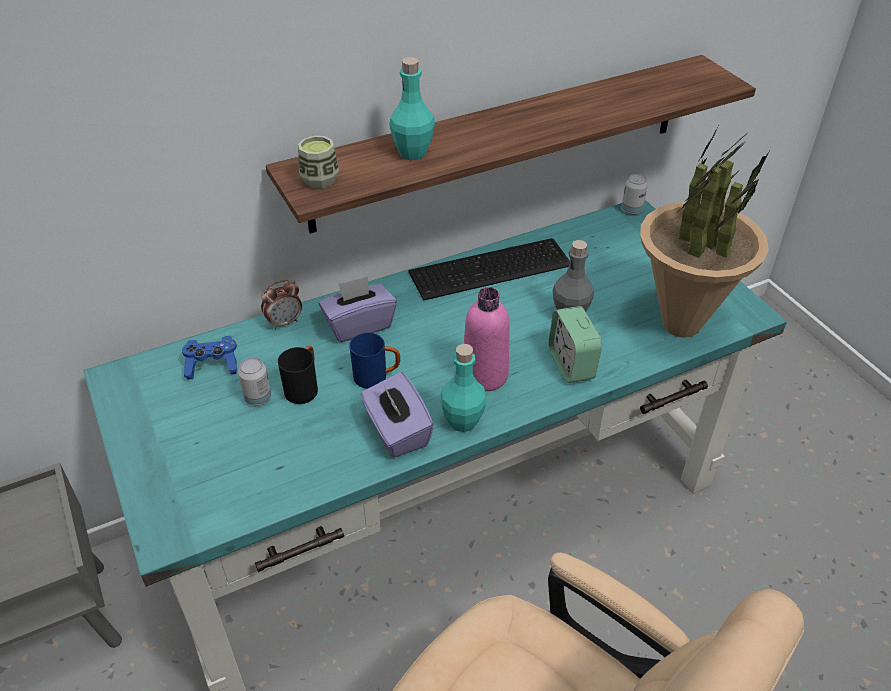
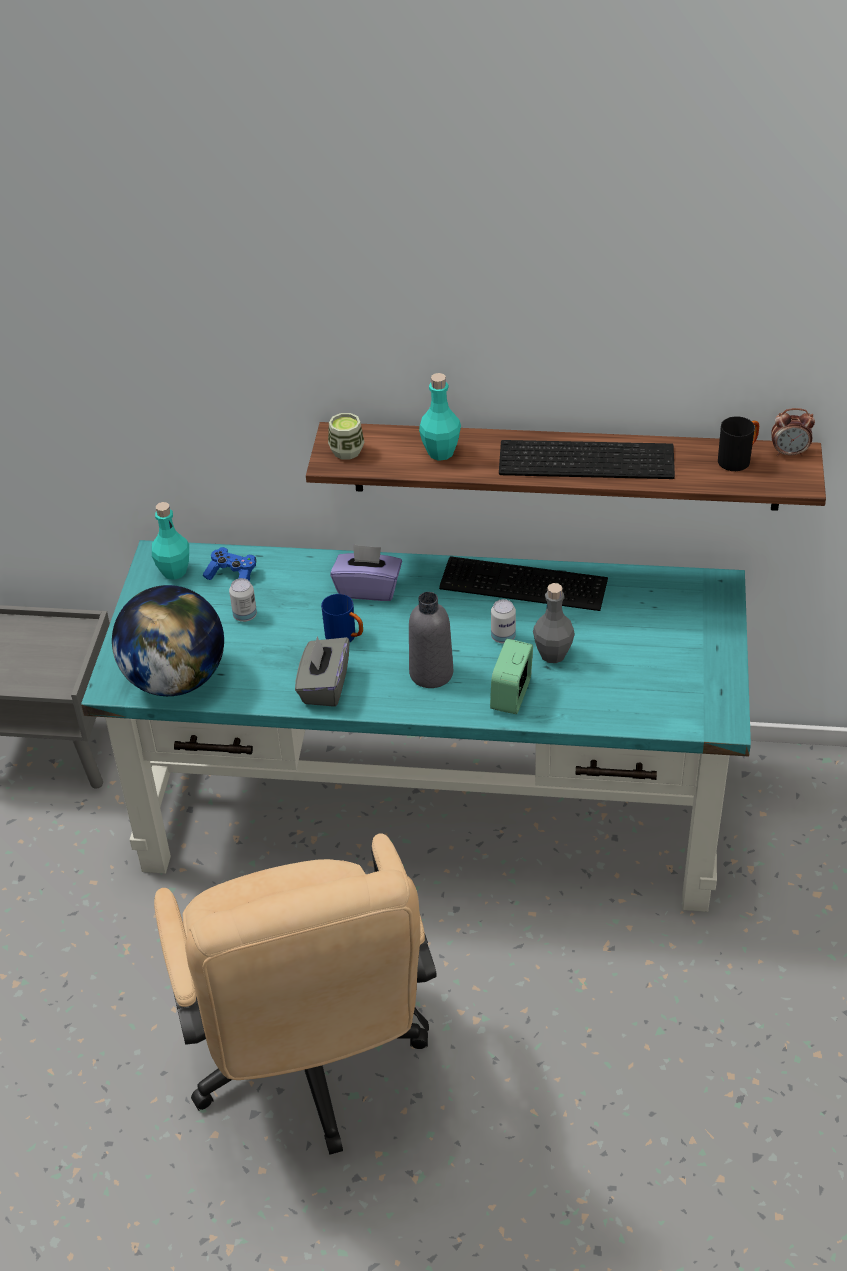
camera: 35 degrees right, 0 degrees up
(234, 495) = (175, 679): none -> globe
(284, 322) = (312, 562): alarm clock -> alarm clock (789, 453)
(304, 387) = (284, 622): black mug -> black mug (738, 459)
(397, 432) = (324, 686): purple tissue box -> grey tissue box
(463, 421) = (380, 701): turquoise bottle -> turquoise bottle (174, 571)
(485, 375) = (431, 673): pink bottle -> grey bottle
(546, 117) = (588, 458): none -> keyboard
(631, 210) = (718, 580): can -> can (503, 637)
(681, 324) = (645, 704): potted plant -> none

